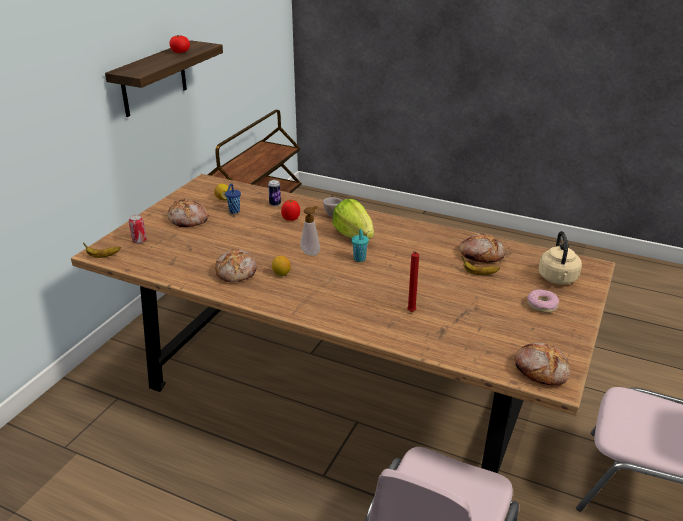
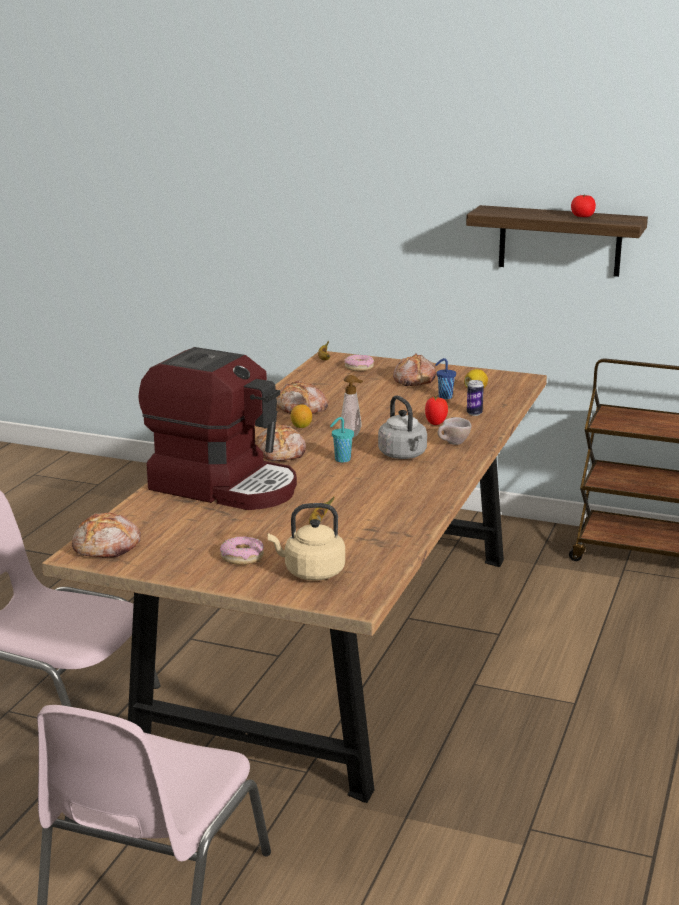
camera: 85 degrees right, 10 degrees down
(139, 241) = (359, 367): can -> donut
(354, 235) = (403, 455): lettuce -> grey kettle
(410, 312) = (224, 485): red candle -> coffee machine
(481, 255) = (370, 526): bread -> bread (282, 453)

